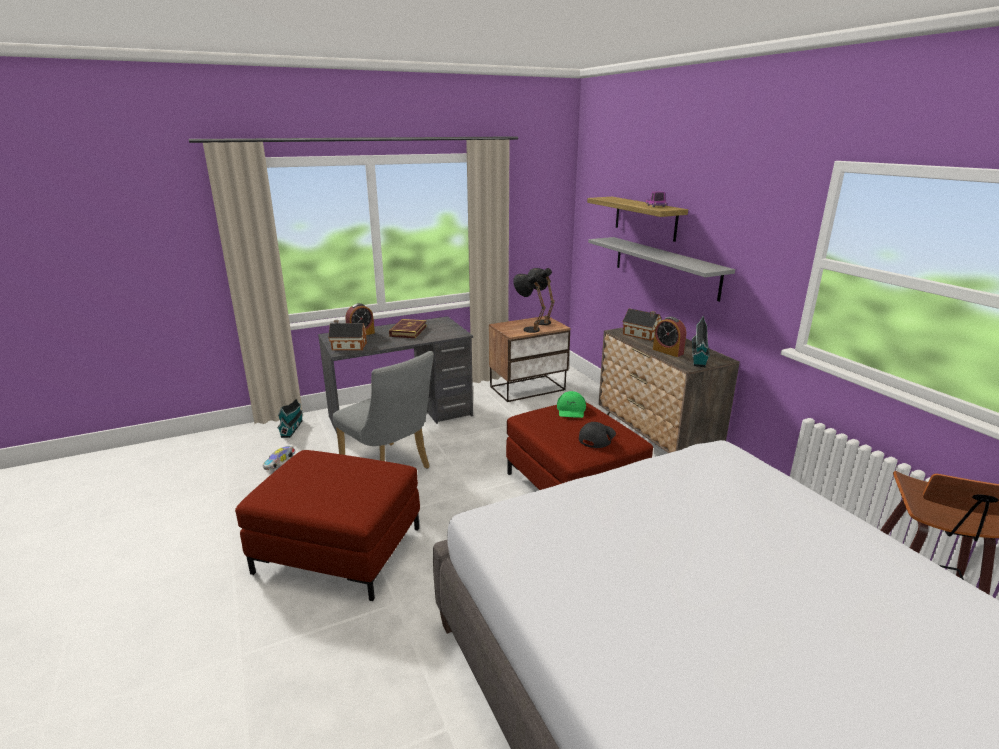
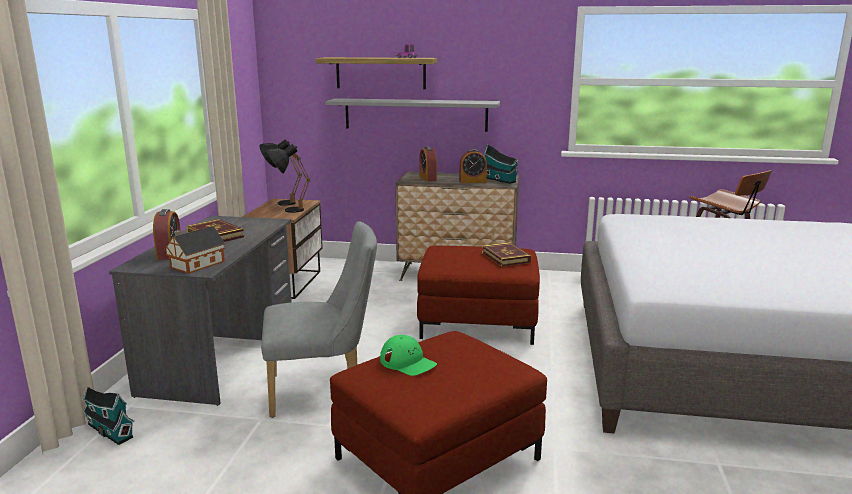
camera: 55 degrees left, 5 degrees down
(280, 462) = (188, 459): toy car -> none
(571, 410) = (448, 252): green cap -> green cap (408, 362)
(597, 437) = (505, 257): black cap -> book
(642, 335) = (428, 178): toy house -> alarm clock

